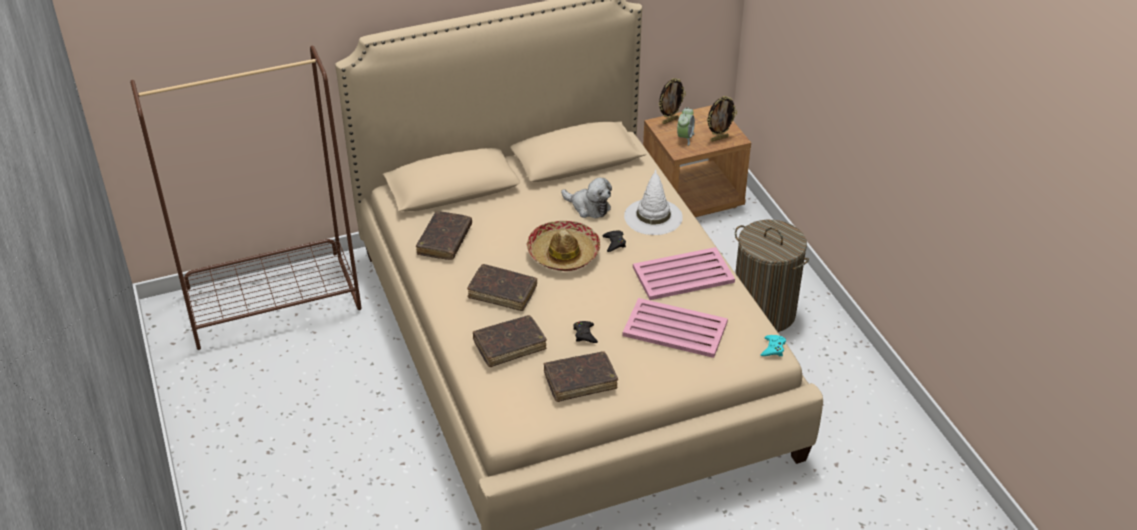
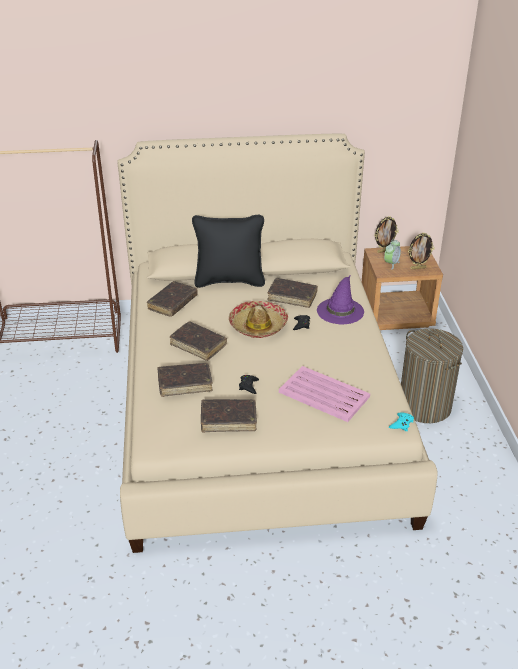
camera: 15 degrees right, 5 degrees down
(501, 197) = (229, 280): none -> black pillow
(588, 207) = (292, 297): plush toy -> brown book
(653, 216) = (340, 310): white hat -> purple hat
(684, 275) = (348, 356): pink tray -> none

